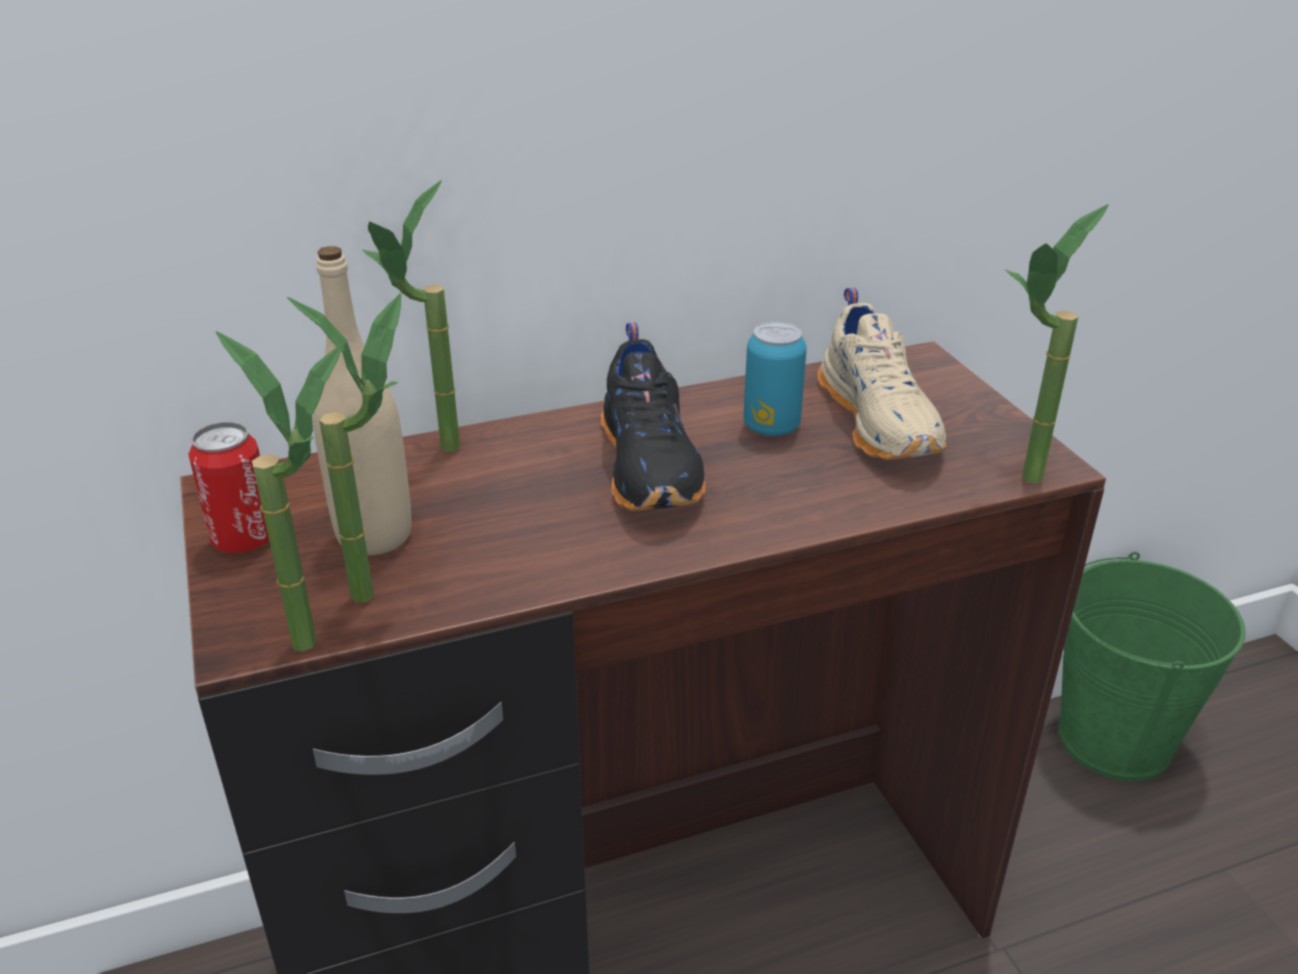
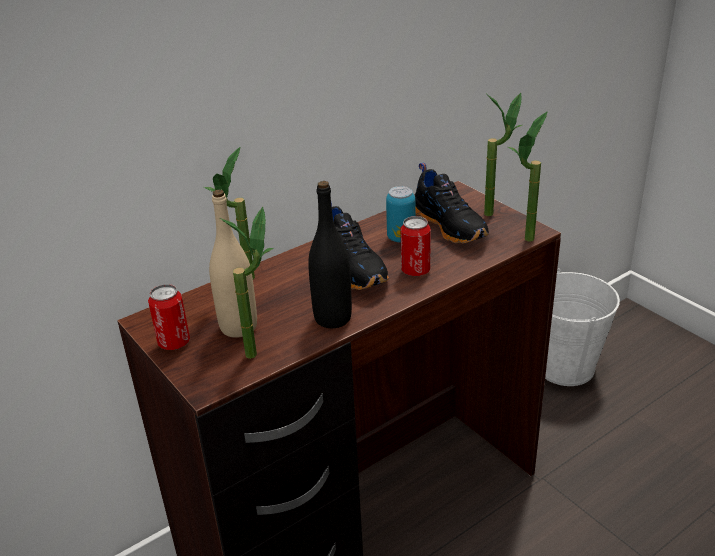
camera: 15 degrees left, 0 degrees up
(330, 643) = (249, 378): potted plant -> potted plant (497, 212)
(557, 556) = (332, 318): none -> black bottle
(767, 495) = (415, 270): none -> can
(881, 421) = (451, 225): beige shoe -> black shoe
(1115, 739) = (565, 367): green bucket -> white bucket

